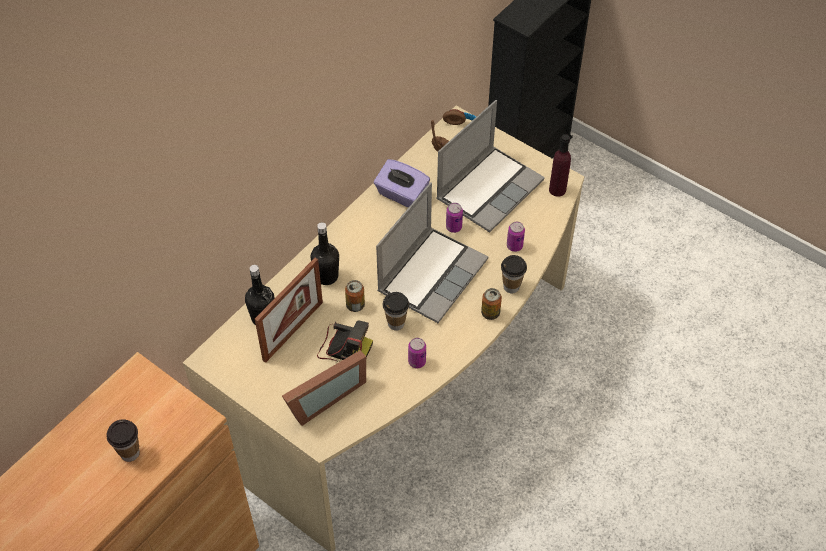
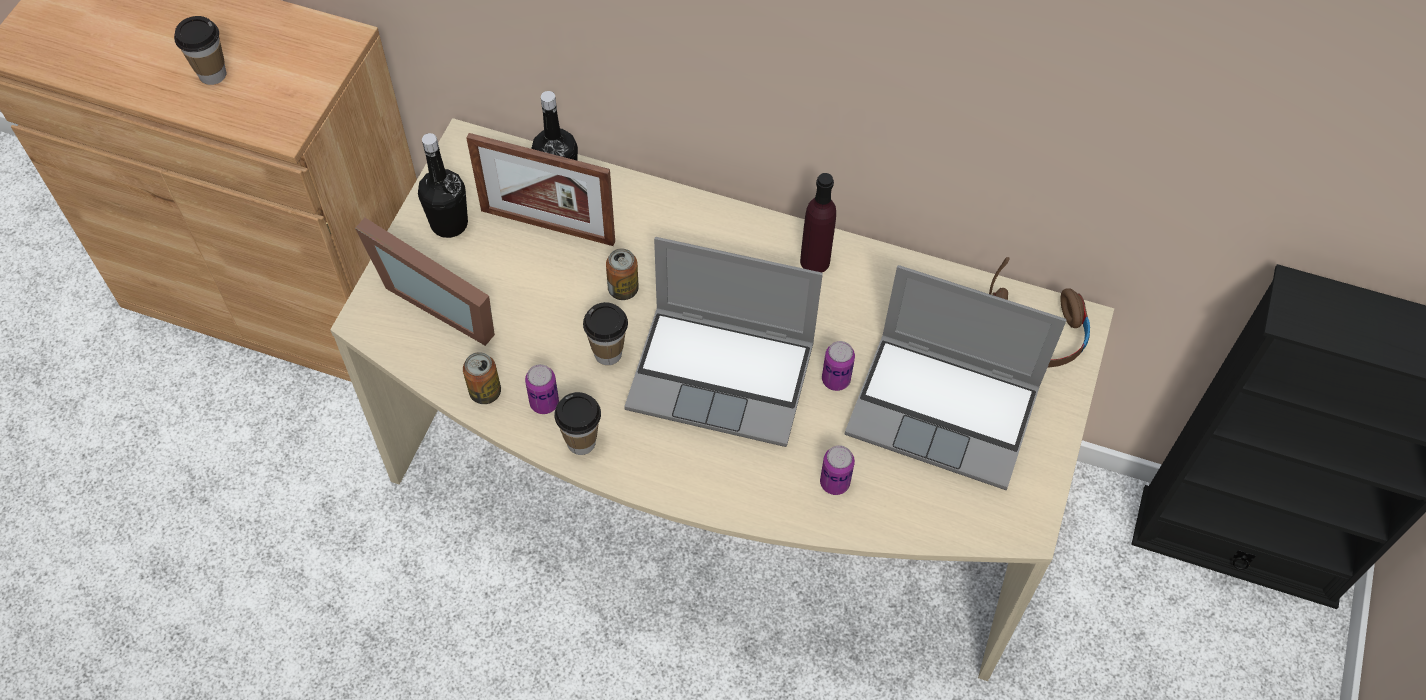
camera: 70 degrees right, 5 degrees up
(326, 276) = (664, 236): black bottle -> black bottle (449, 223)
(343, 347) = (539, 298): camera -> none
(401, 194) = (871, 286): purple tissue box -> none
(490, 313) = (676, 482): can -> can (485, 392)
(511, 286) = (744, 500): cup -> cup (581, 442)
(557, 190) = (996, 520): purple bottle -> purple bottle (815, 261)

